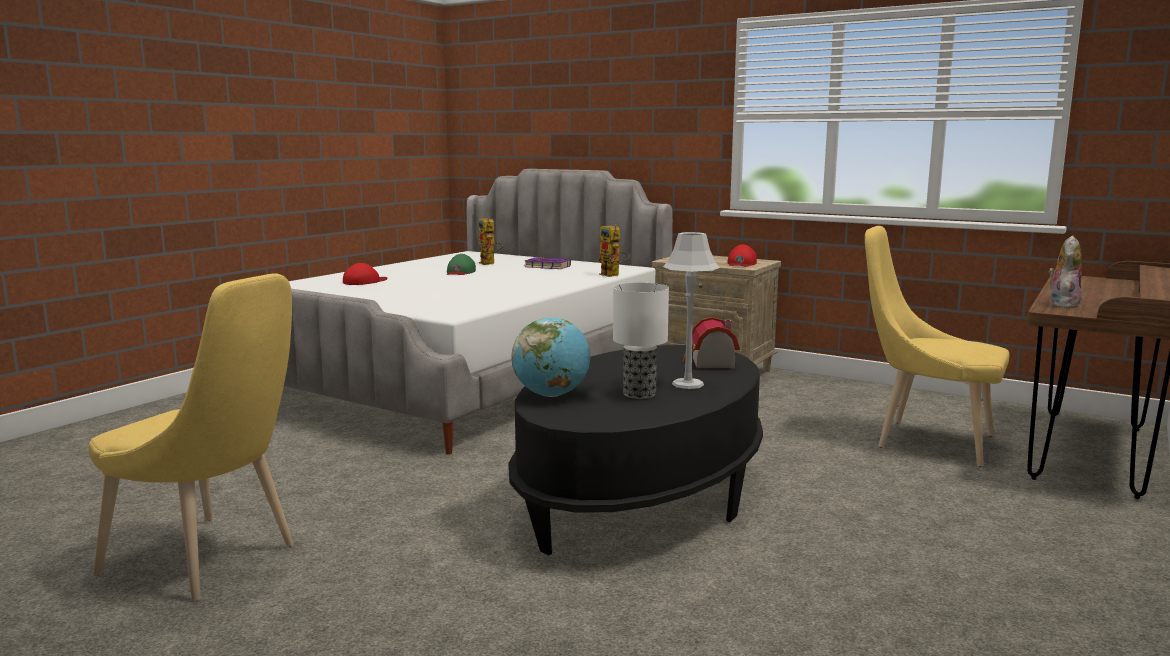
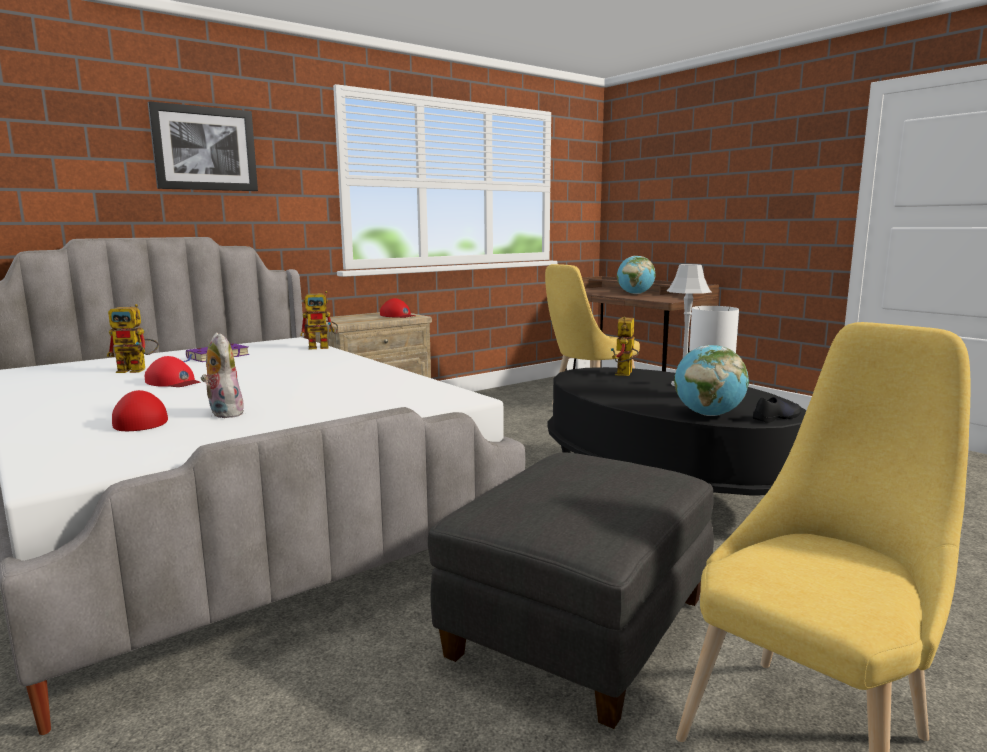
camera: 70 degrees left, 0 degrees up
(333, 485) = (579, 630): none -> grey ottoman
(460, 272) = (173, 382): green cap -> red cap
(561, 417) = (776, 417): none -> black shoe
(620, 96) = (204, 149): none -> picture
(710, 363) = (625, 375): toy house -> toy robot
(1062, 304) = (654, 298): plush toy -> plush toy (223, 413)
(1108, 296) = (635, 294): none -> globe

